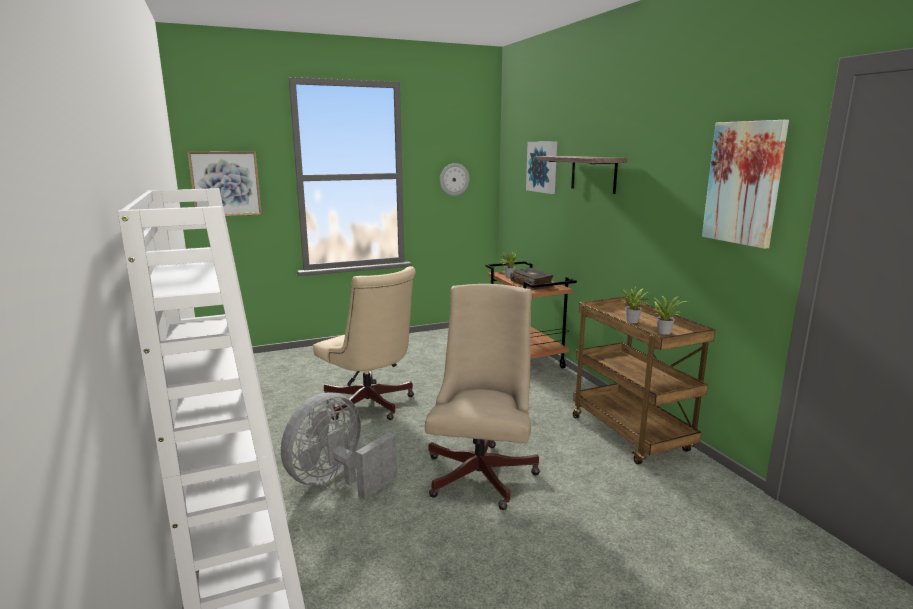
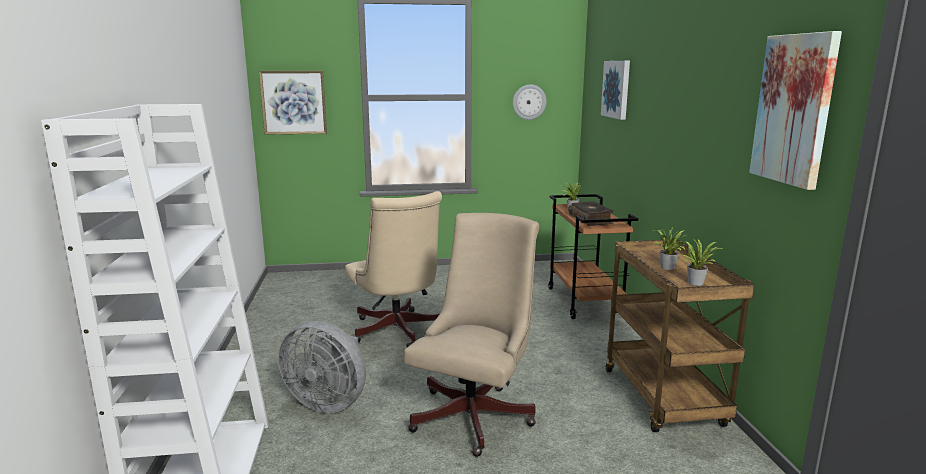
camera: 15 degrees right, 0 degrees up
(336, 481) = (328, 402): grey fan -> grey fan turned 120 degrees counterclockwise
(593, 174) = (659, 97): shelf -> none

